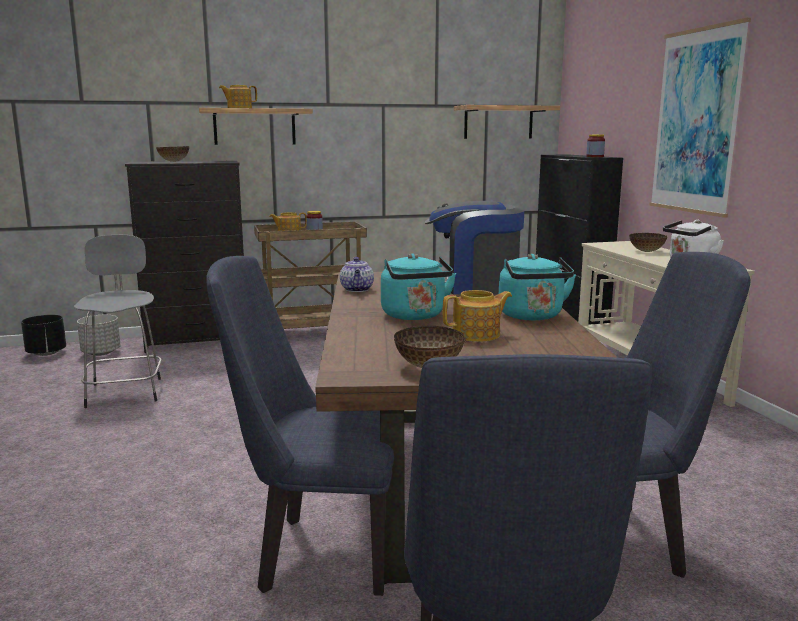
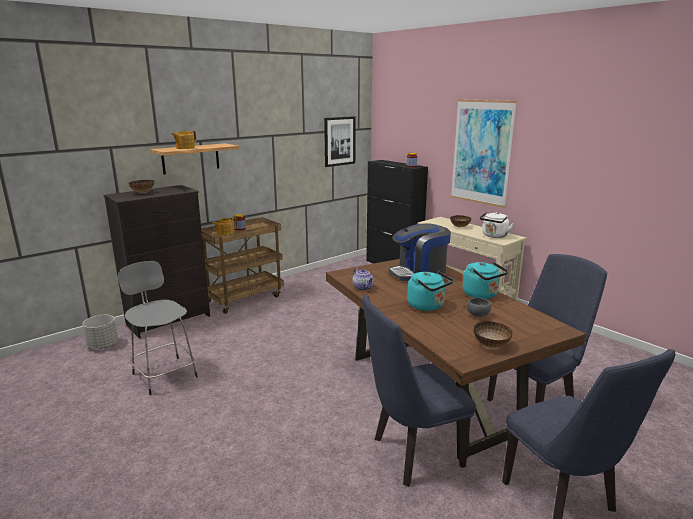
camera: 25 degrees left, 5 degrees up
(47, 353) = (55, 354): black planter -> none
(477, 335) = (478, 315): teapot -> grey bowl
(498, 122) = (339, 141): shelf -> picture

